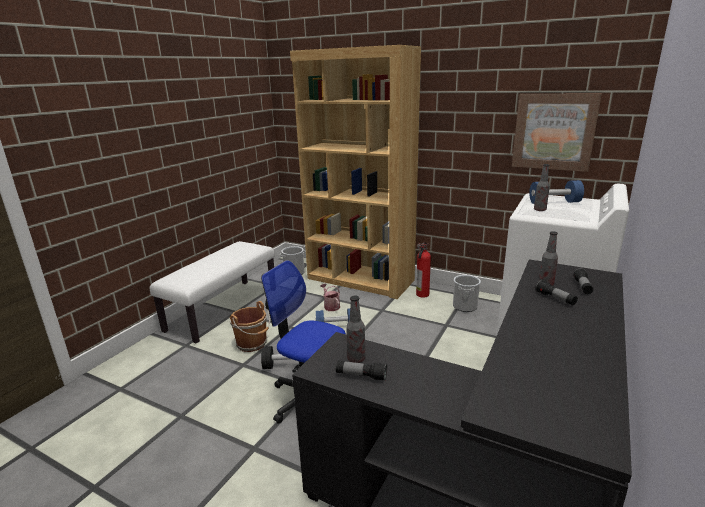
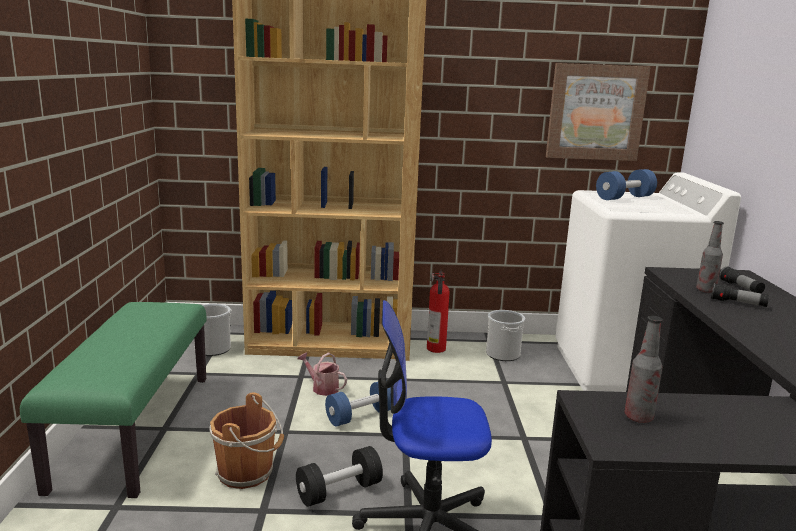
camera: 30 degrees left, 5 degrees down
(223, 309) = (134, 429): white bench -> green bench
(361, 376) = (678, 436): flashlight -> none
(539, 210) = (626, 206): bottle -> none

